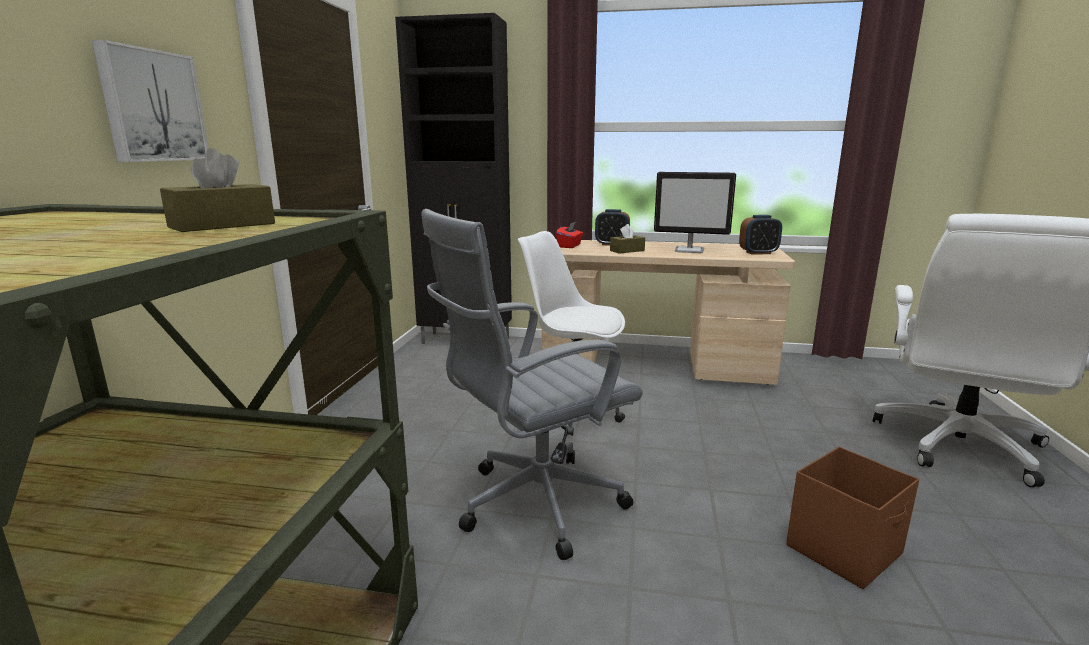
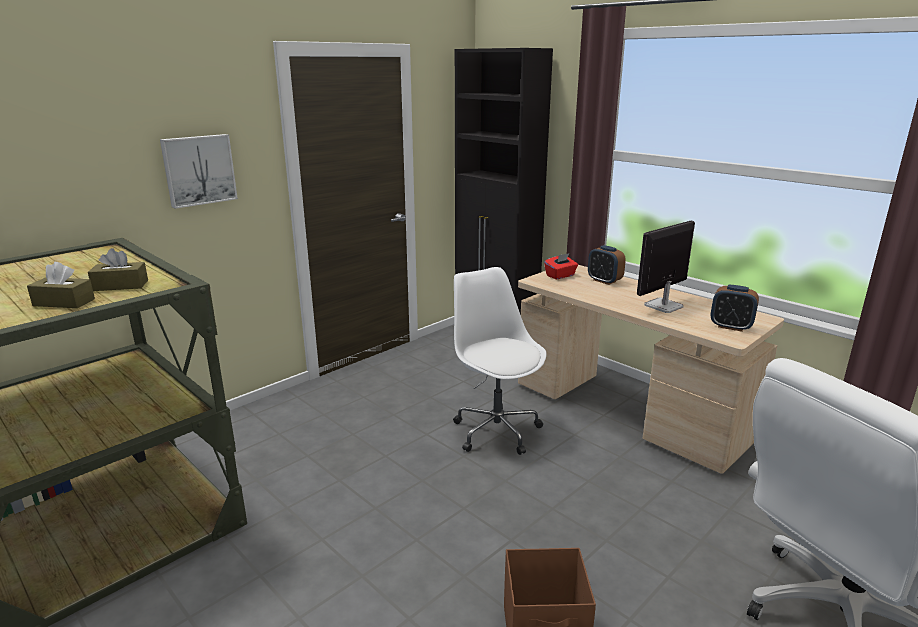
camera: 35 degrees right, 5 degrees up
(533, 505) = (375, 493): grey office chair -> none
(627, 251) = (599, 293): brown tissue box -> brown tissue box (64, 302)
(690, 250) = (663, 306): monitor -> monitor turned 90 degrees clockwise

